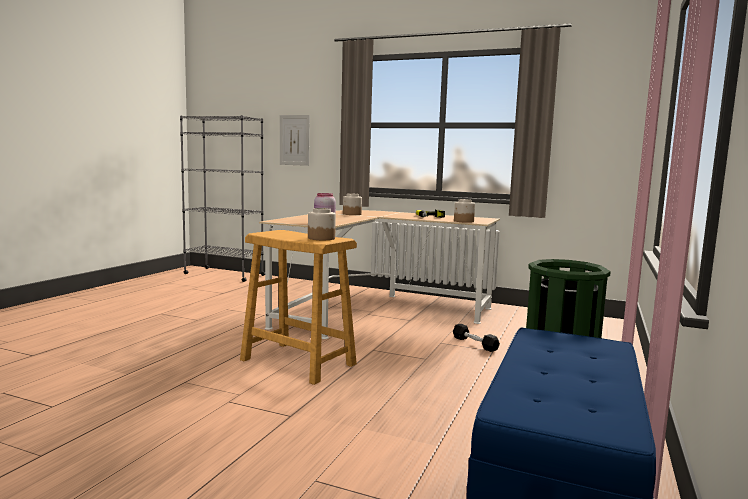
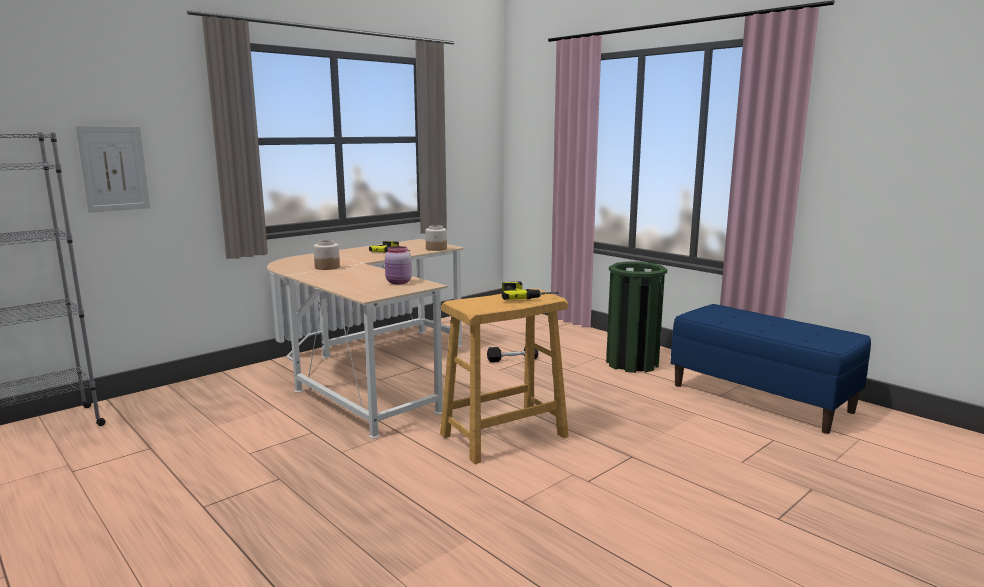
camera: 65 degrees left, 5 degrees up
(321, 238) = (527, 295): jar -> power drill

